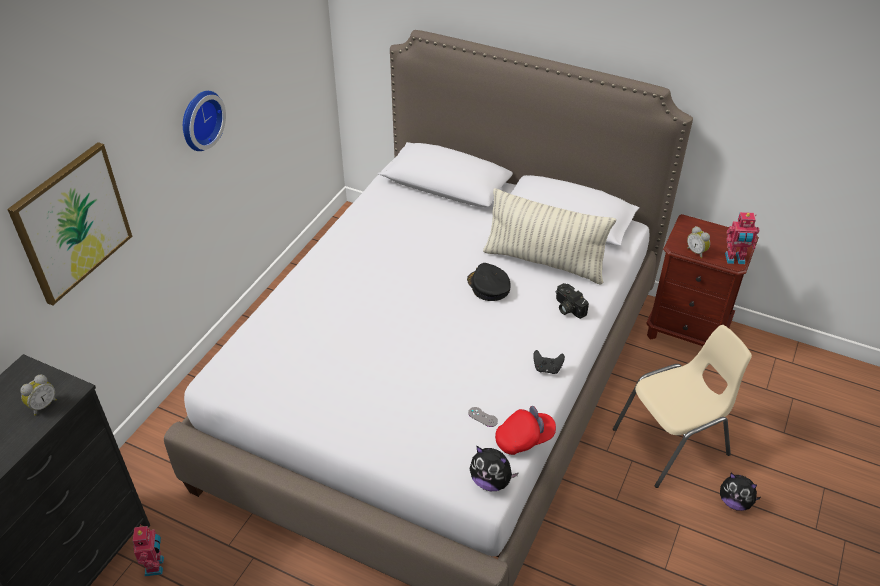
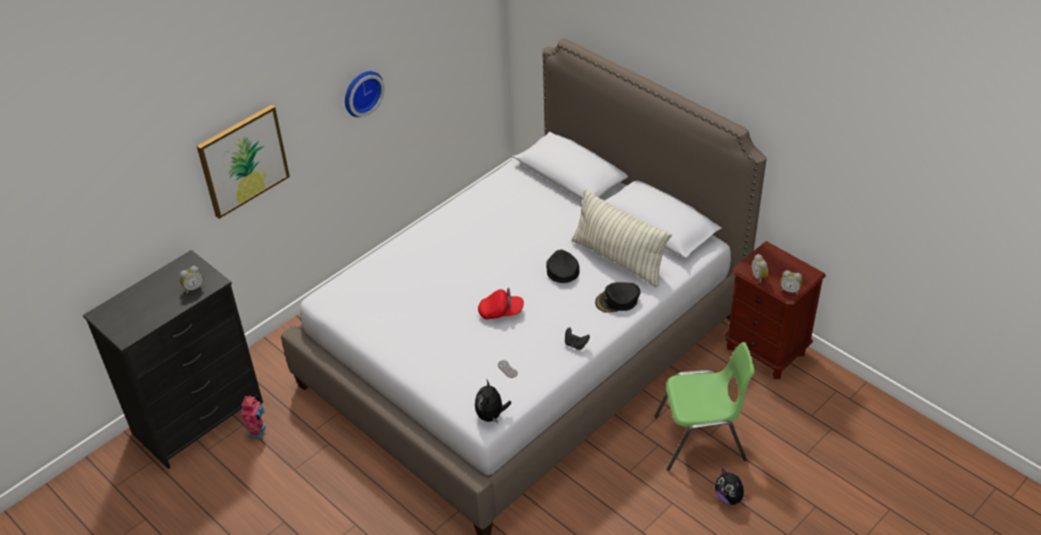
camera: 20 degrees right, 0 degrees up
(491, 481) = (491, 415): plush toy -> plush toy turned 45 degrees clockwise
(524, 439) = (531, 392): red cap -> red cap (501, 312)
(567, 308) = (617, 301): camera -> black cap
(673, 443) = (701, 439): beige chair -> green chair
(735, 259) = (790, 290): toy robot -> alarm clock

